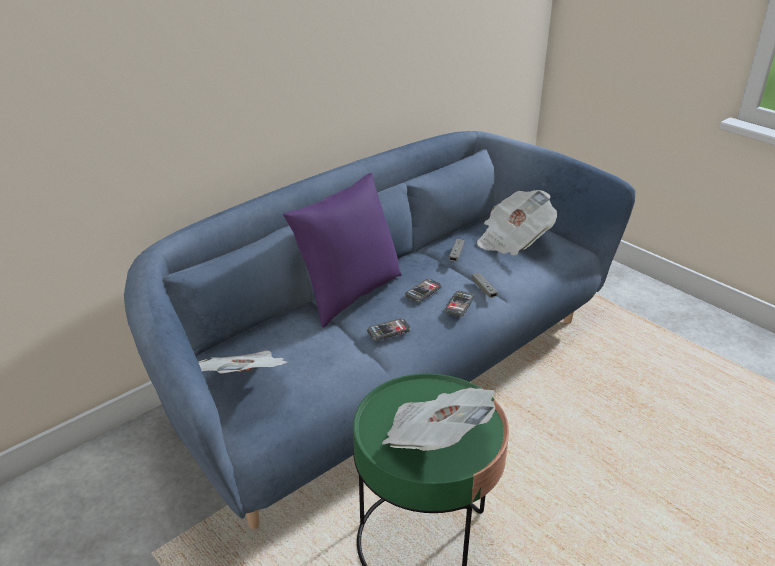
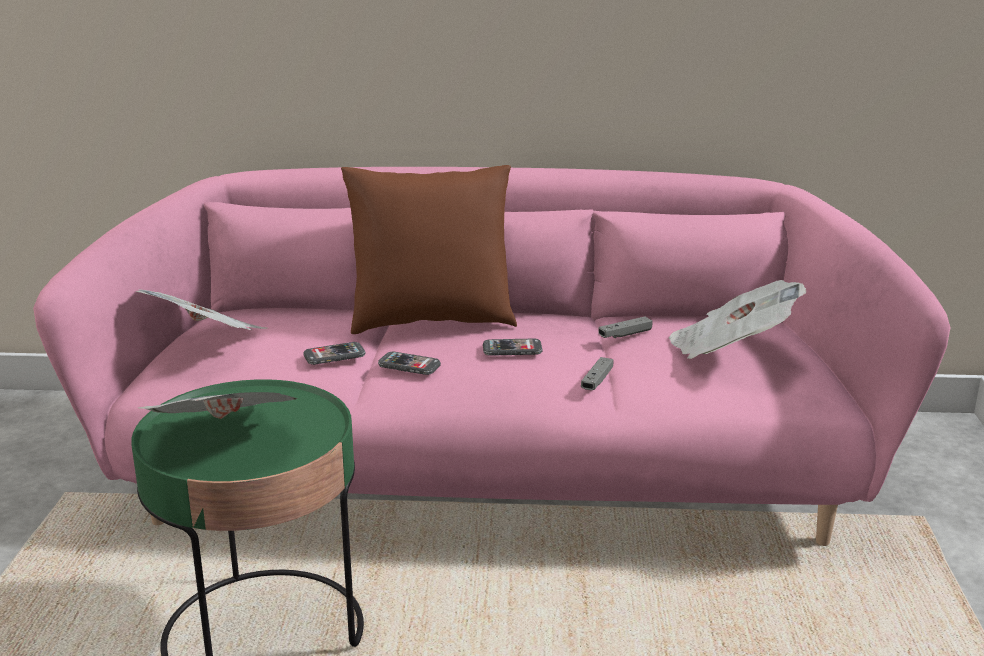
camera: 45 degrees right, 10 degrees down
(349, 295) = (431, 321): purple pillow -> brown pillow
(389, 373) = (491, 476): blue sofa -> pink sofa
(459, 304) = (532, 379): phone -> phone (334, 355)

